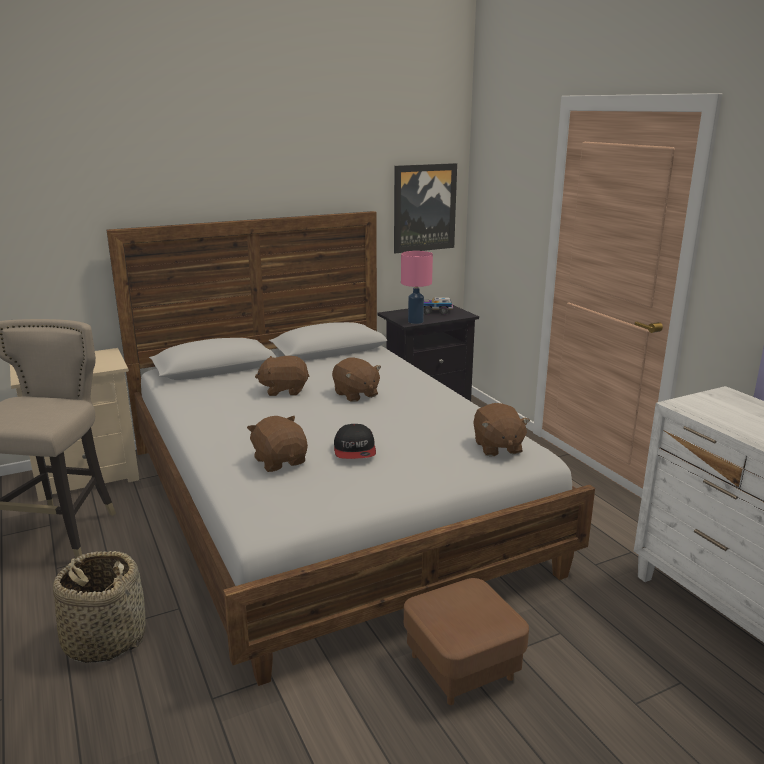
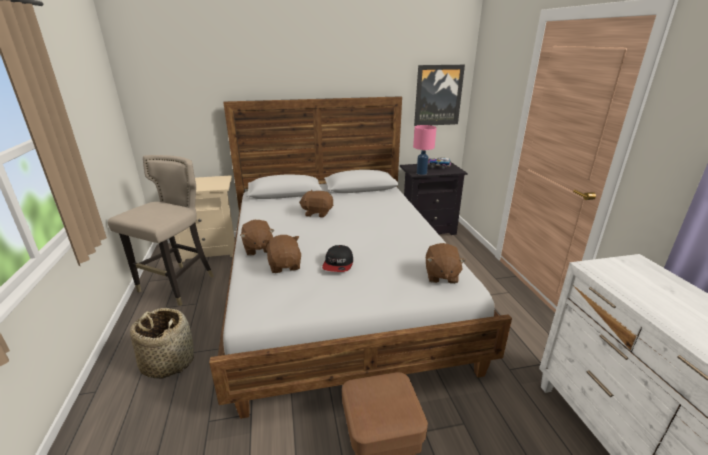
camera: 15 degrees right, 5 degrees up
(355, 394) = (361, 221): brown plush toy -> brown plush toy (258, 248)

